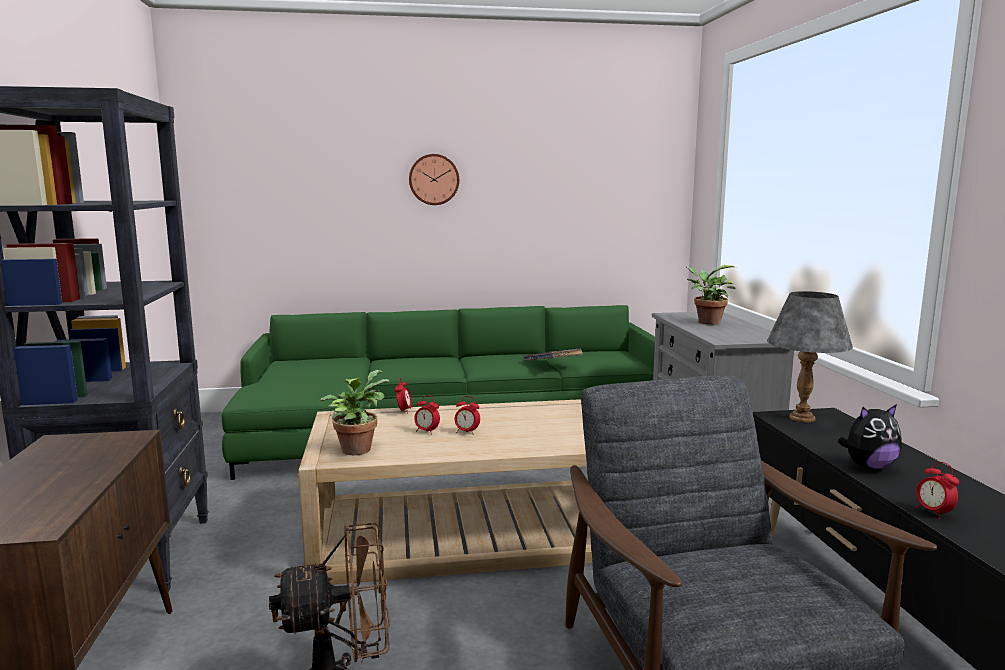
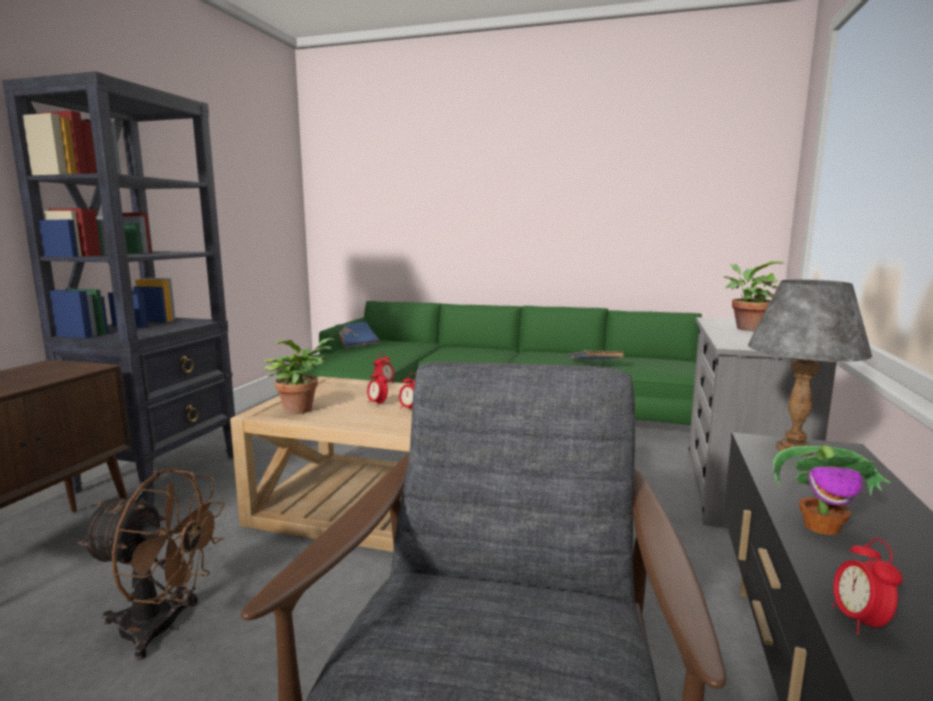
camera: 25 degrees right, 0 degrees up
(279, 367) = (356, 343): none -> blue book
(433, 179) = (510, 183): wall clock -> none
(868, 466) = (822, 527): plush toy -> potted plant

